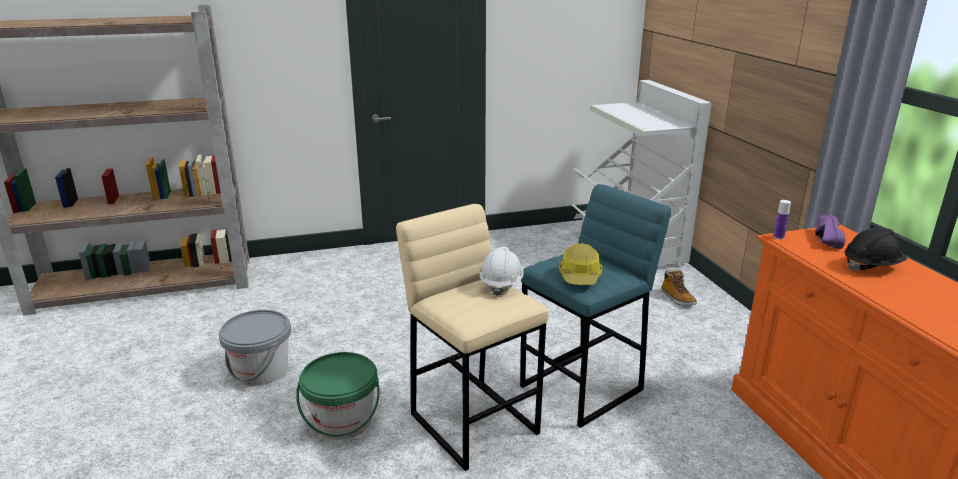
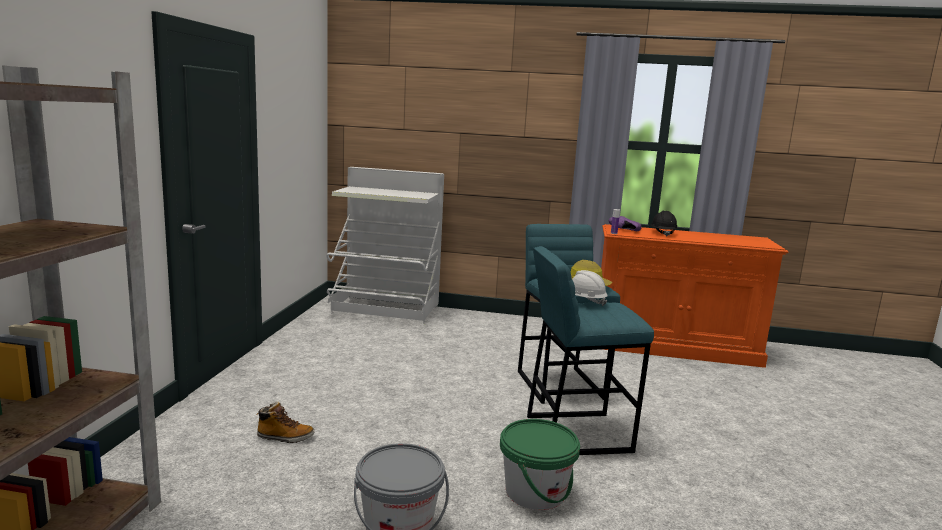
camera: 65 degrees left, 10 degrees down
(472, 422) = (575, 434): beige stool -> turquoise stool
(677, 299) = (476, 324): boot -> boot (285, 437)

